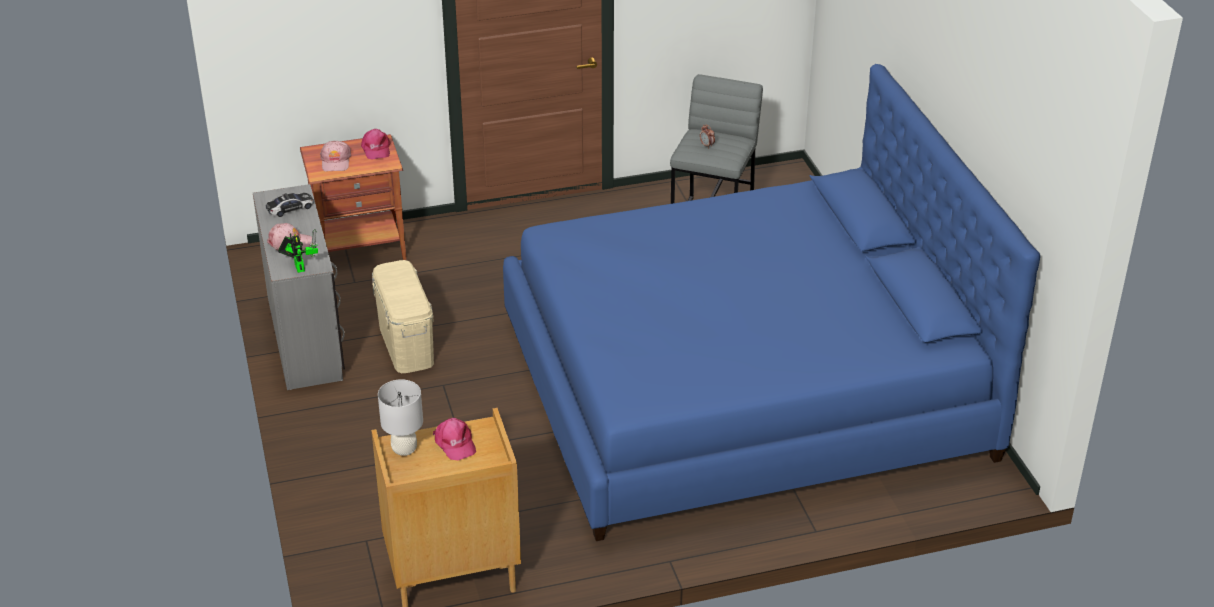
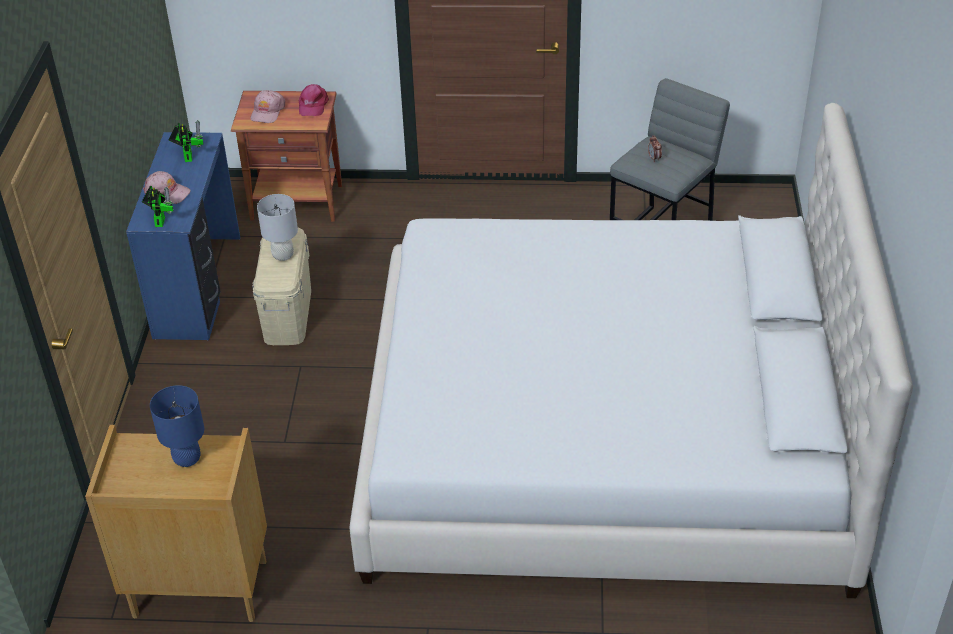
camera: 20 degrees right, 5 degrees up
(290, 208) = (188, 156): toy car -> toy robot
(307, 337) = (199, 286): grey desk -> blue desk
(405, 450) = (134, 456): grey table lamp -> grey table lamp (283, 257)
(455, 443) = (188, 459): pink cap -> blue table lamp
(744, 386) = (605, 437): blue bed -> white bed

